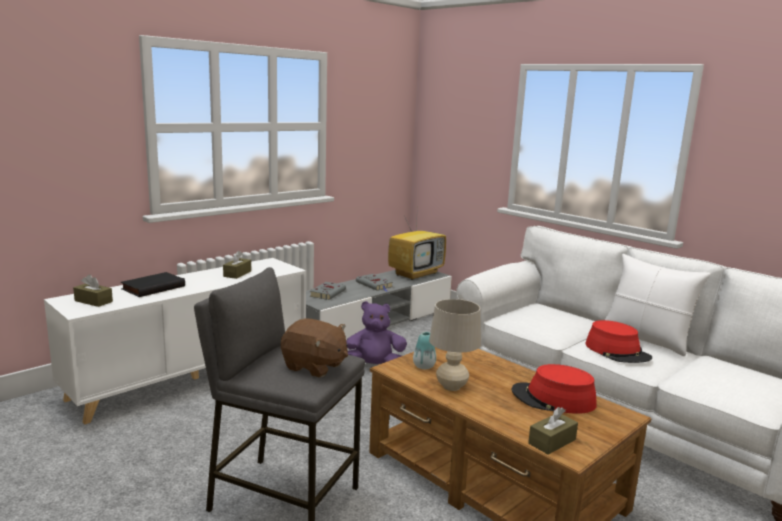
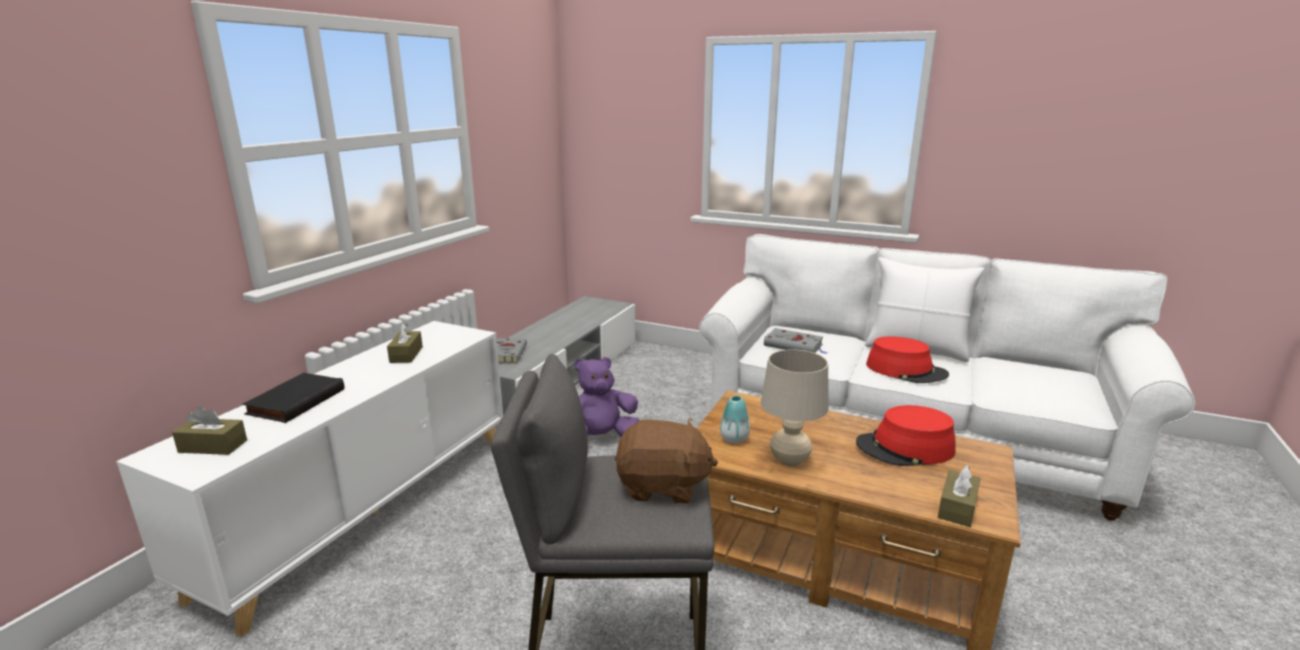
camera: 20 degrees left, 5 degrees up
(375, 285) = (557, 331): grey book -> grey book (795, 345)
(416, 274) = (593, 308): television -> none

